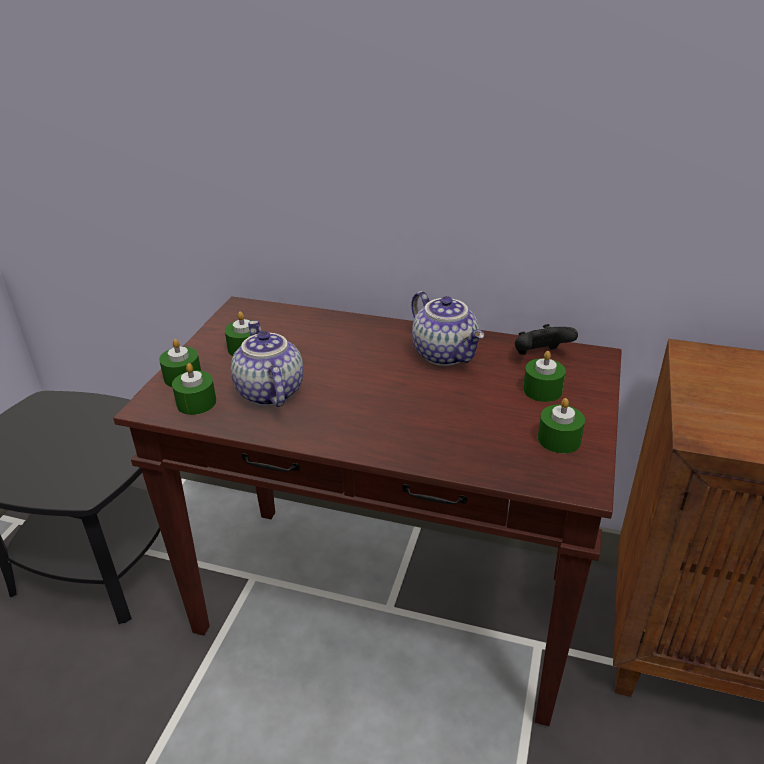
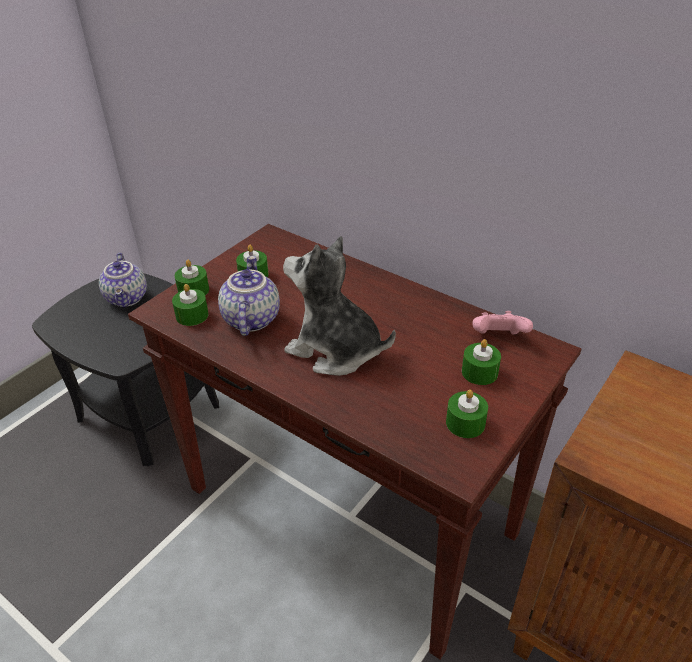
camera: 20 degrees right, 5 degrees up
(383, 402) = (335, 350): none -> plush toy
(446, 354) = (414, 317): teapot -> teapot (128, 298)
(540, 356) = (498, 338): black game controller -> pink game controller

